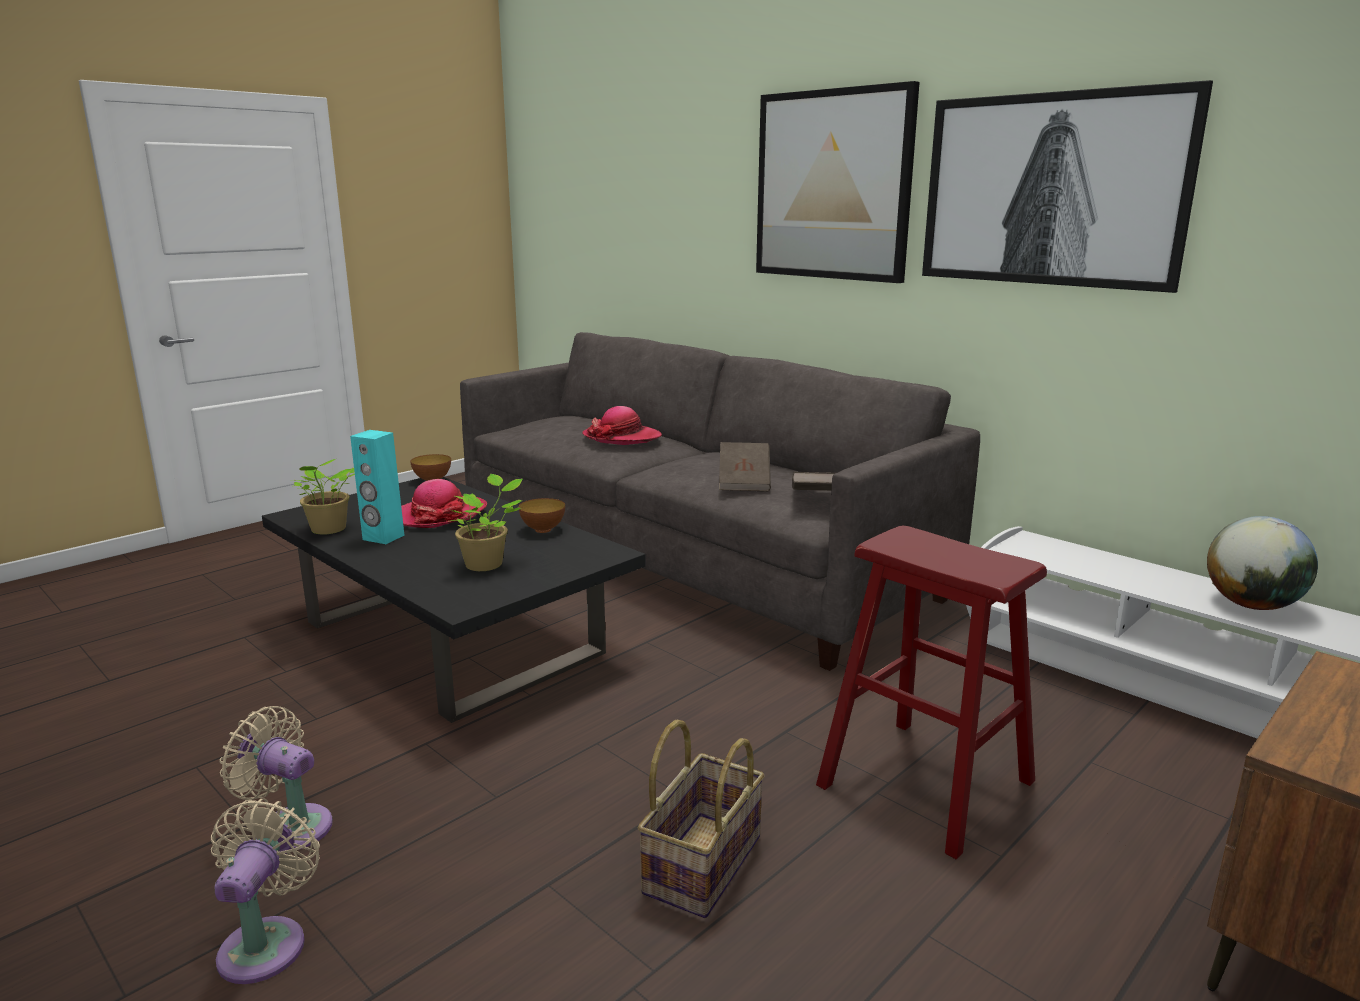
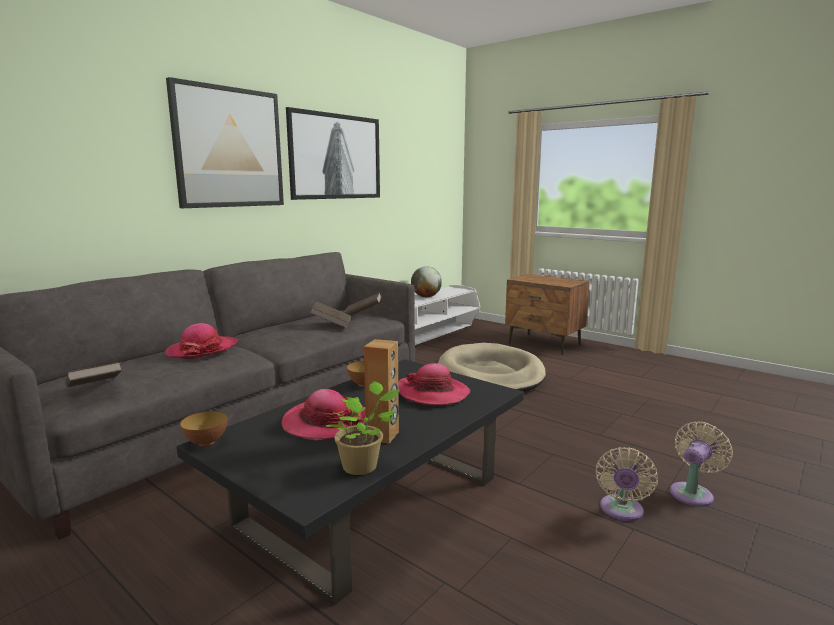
camera: 95 degrees left, 5 degrees down
(266, 943) = (693, 493): beige fan -> beige fan turned 135 degrees clockwise
(383, 537) = (383, 436): turquoise speaker -> brown speaker
(487, 564) = (432, 393): potted plant -> hat
(527, 425) = (94, 389): none -> brown book
(701, 863) = (563, 408): basket -> none
(925, 783) = (490, 374): red stool -> beige dog bed

